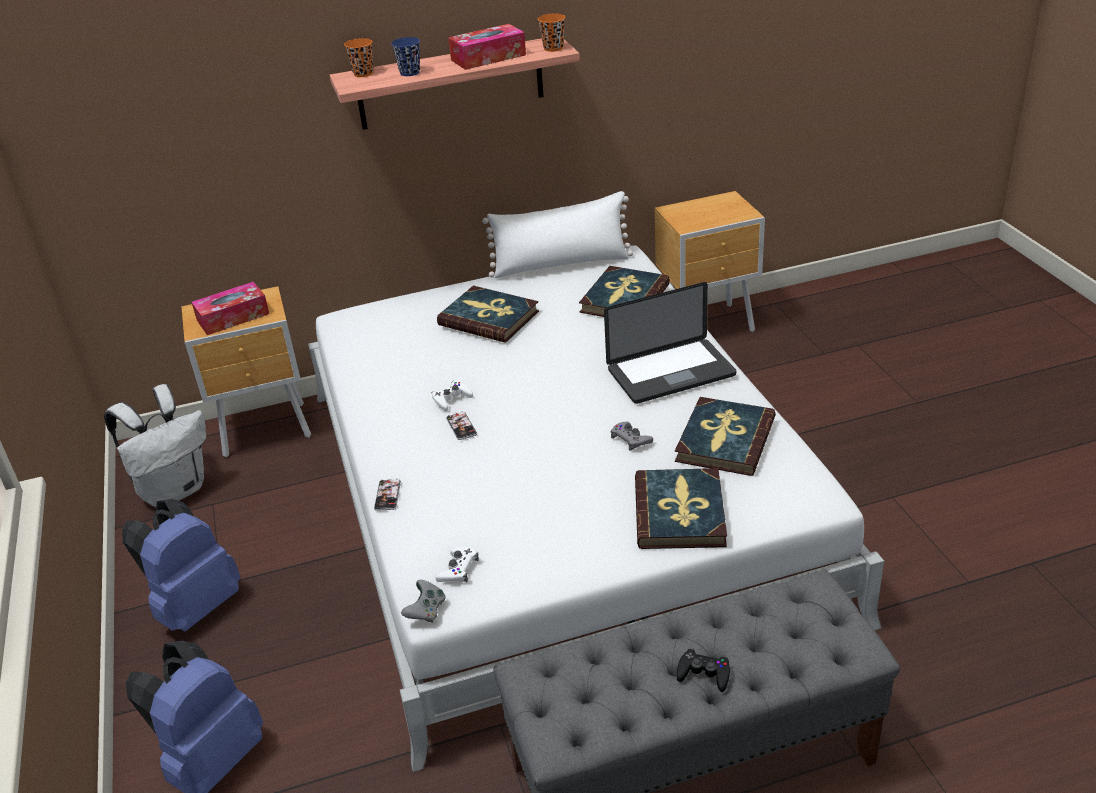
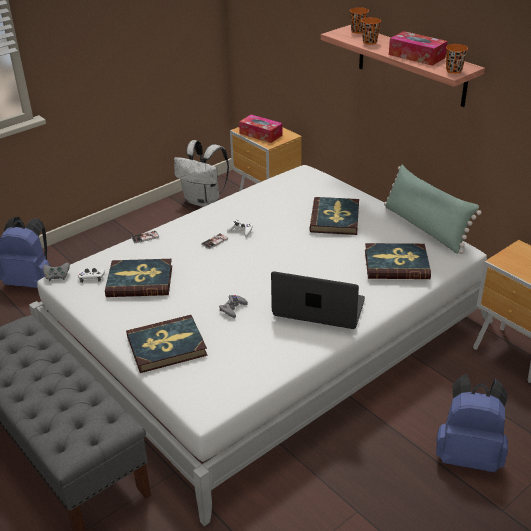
camera: 65 degrees right, 0 degrees up
(195, 606) = (124, 239): blue backpack -> blue backpack (468, 455)
(410, 73) = (369, 42): blue cup -> orange cup
(561, 264) = (425, 228): white pillow -> green pillow
(671, 373) = (318, 308): laptop -> laptop turned 150 degrees clockwise
(704, 673) = (31, 388): black game controller -> none
(724, 440) = (252, 349): book -> book (140, 281)

